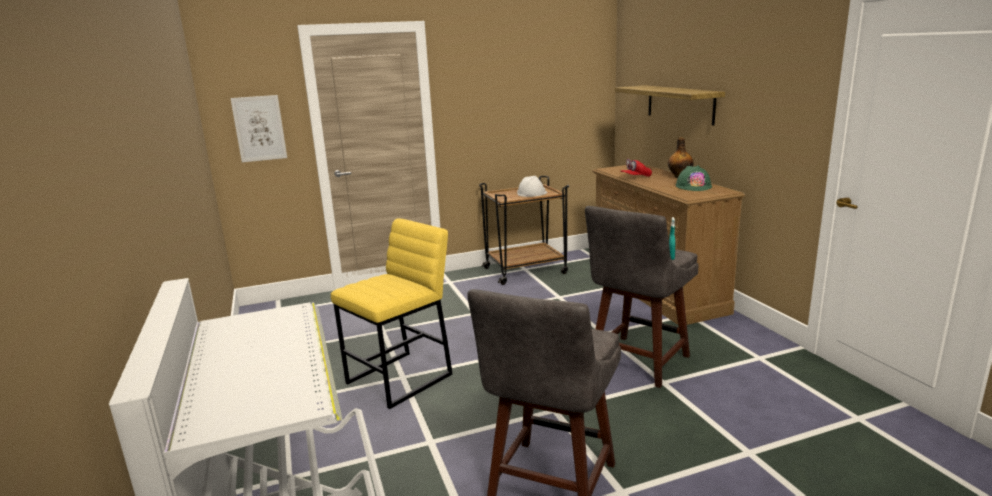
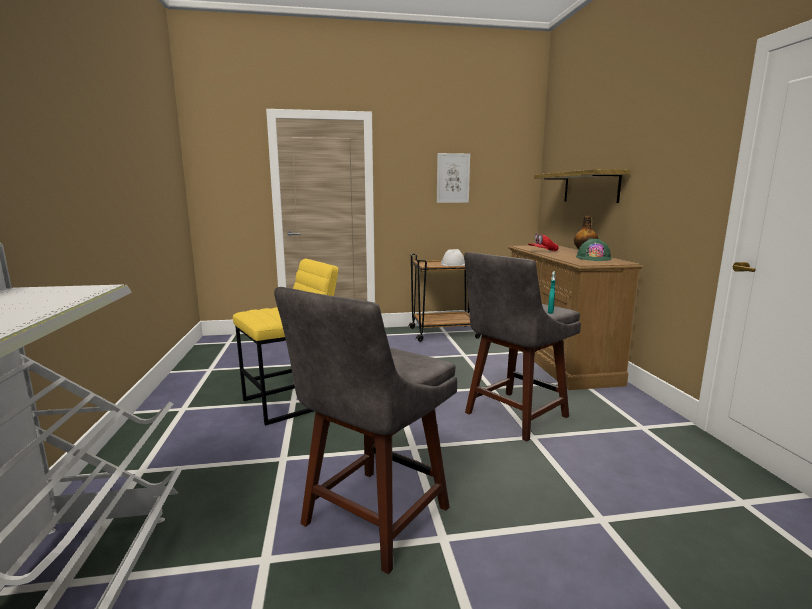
camera: 10 degrees right, 5 degrees down
(259, 128) = (229, 190): picture -> picture (453, 178)

